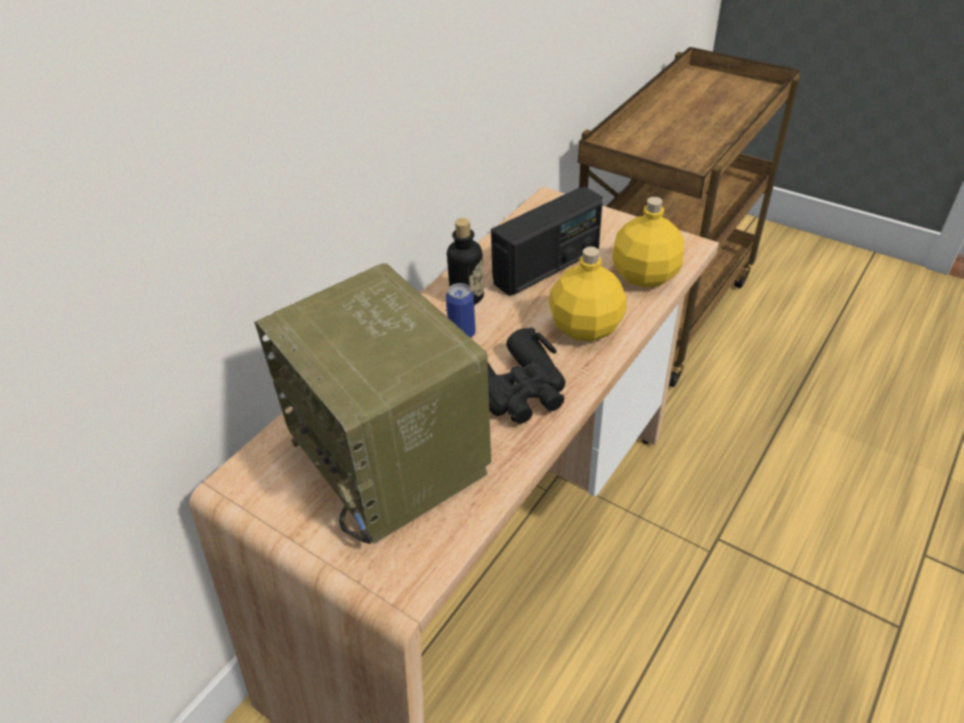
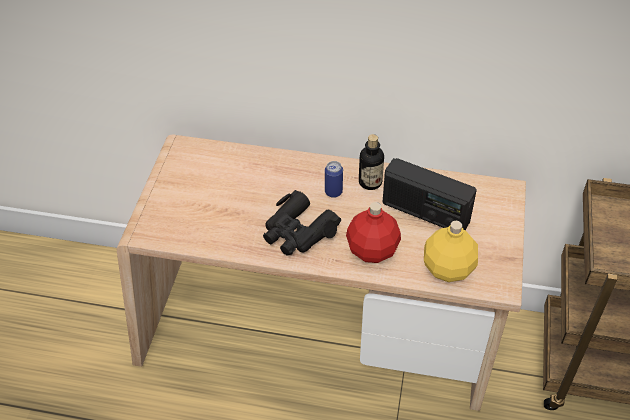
camera: 65 degrees right, 5 degrees up
(392, 456) = (222, 197): radio -> none
(585, 328) = (371, 250): yellow bottle -> red bottle

